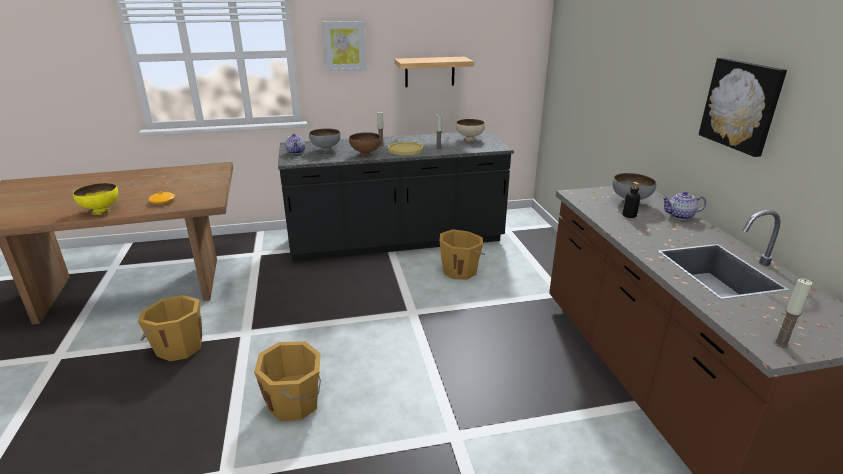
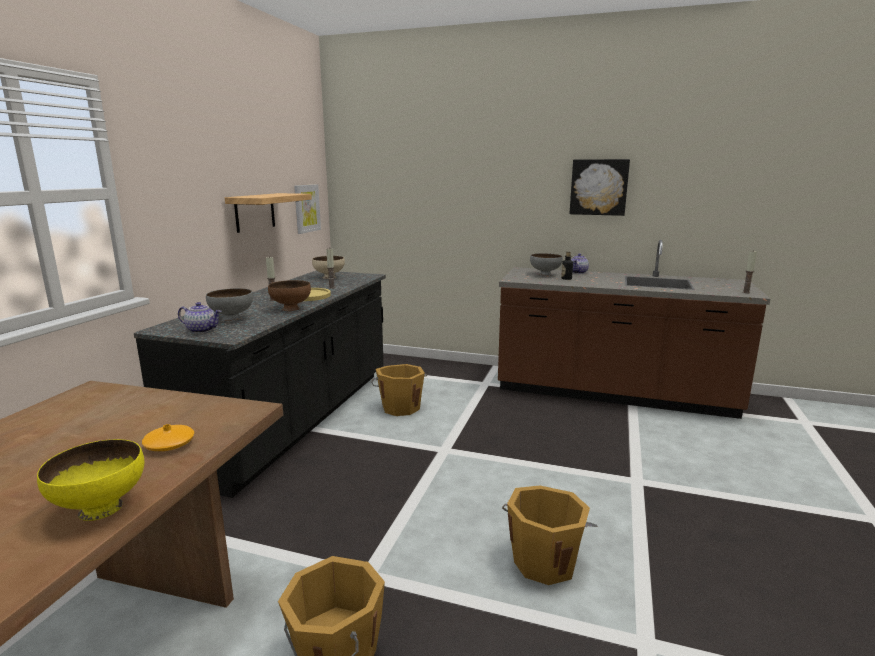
camera: 60 degrees left, 10 degrees down
(344, 46) = (175, 181): picture -> picture (306, 208)

